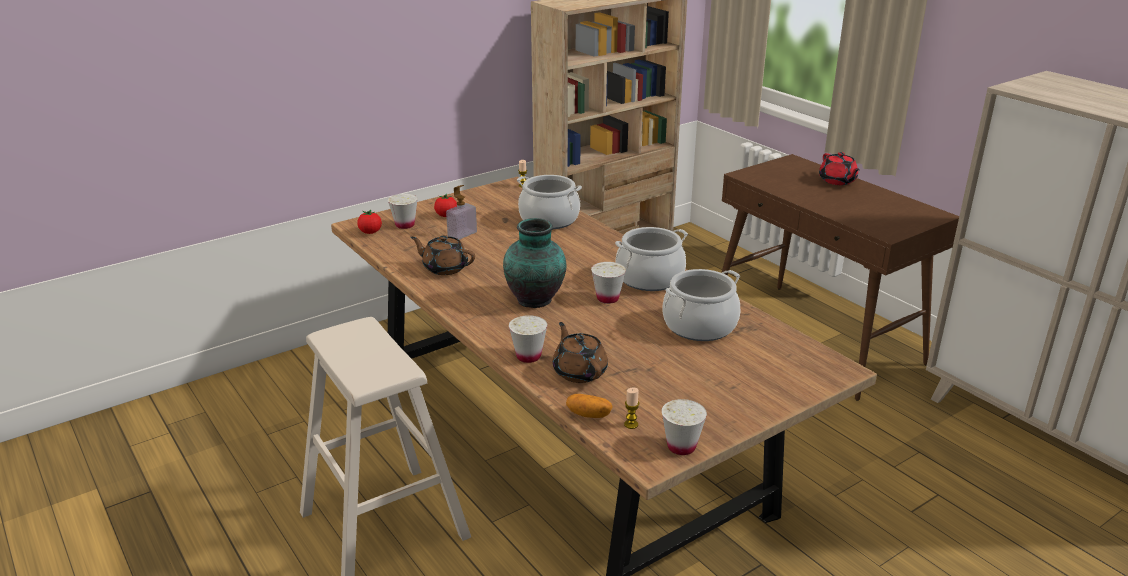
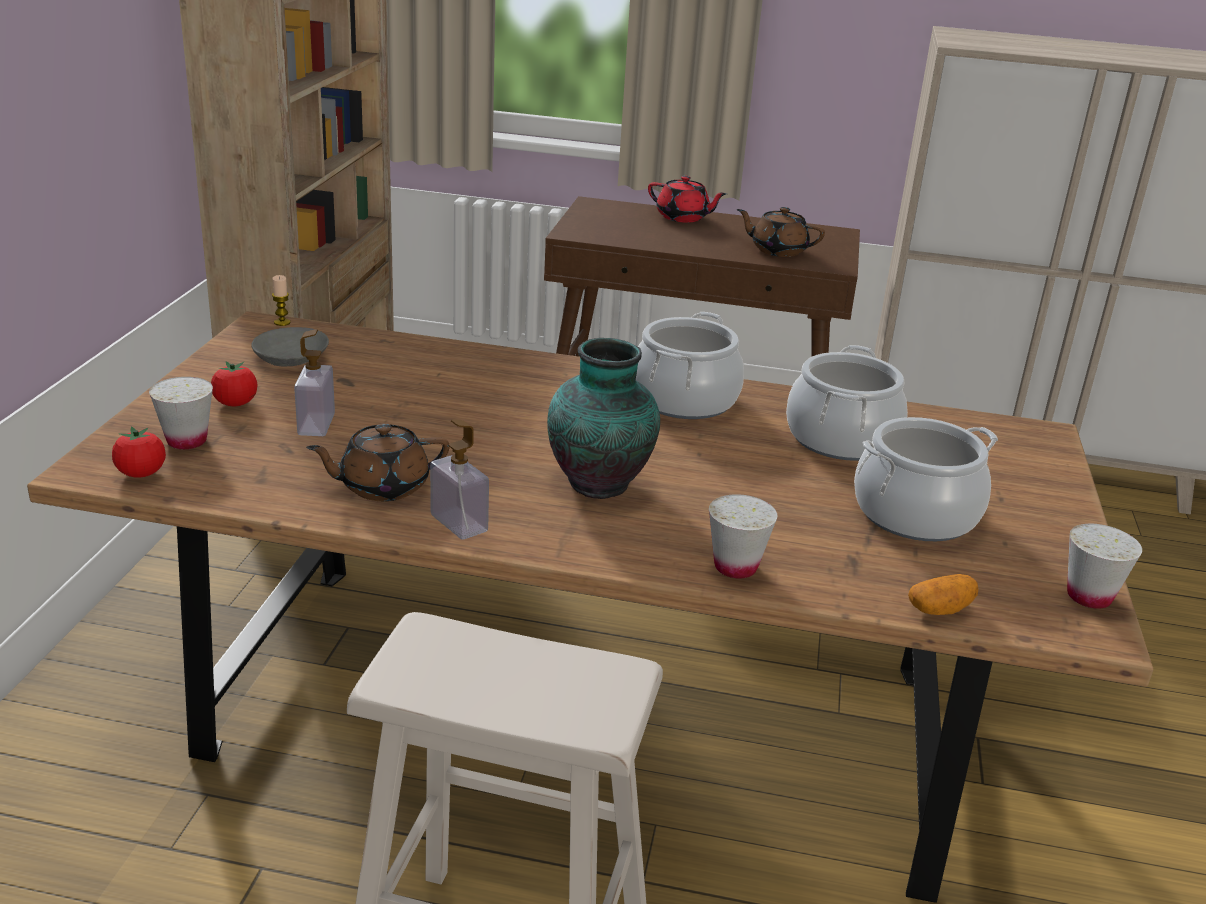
camera: 45 degrees left, 0 degrees up
(448, 293) = (459, 523): none -> soap dispenser
(498, 203) = (290, 360): none -> grey bowl
(549, 220) = (413, 362): cooking pot -> cooking pot (916, 514)
(579, 371) = (828, 558): brown teapot -> brown teapot (777, 250)
(607, 298) = (684, 445): white cup -> none
(631, 424) = (1000, 597): candle -> none

